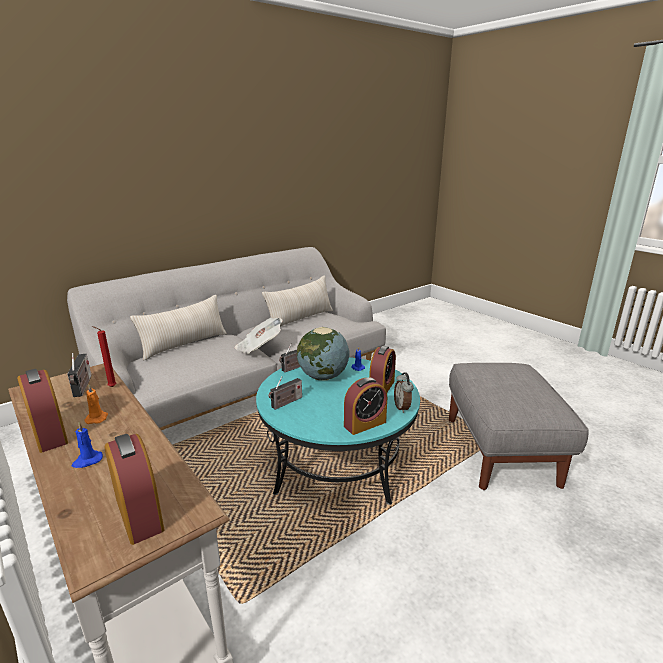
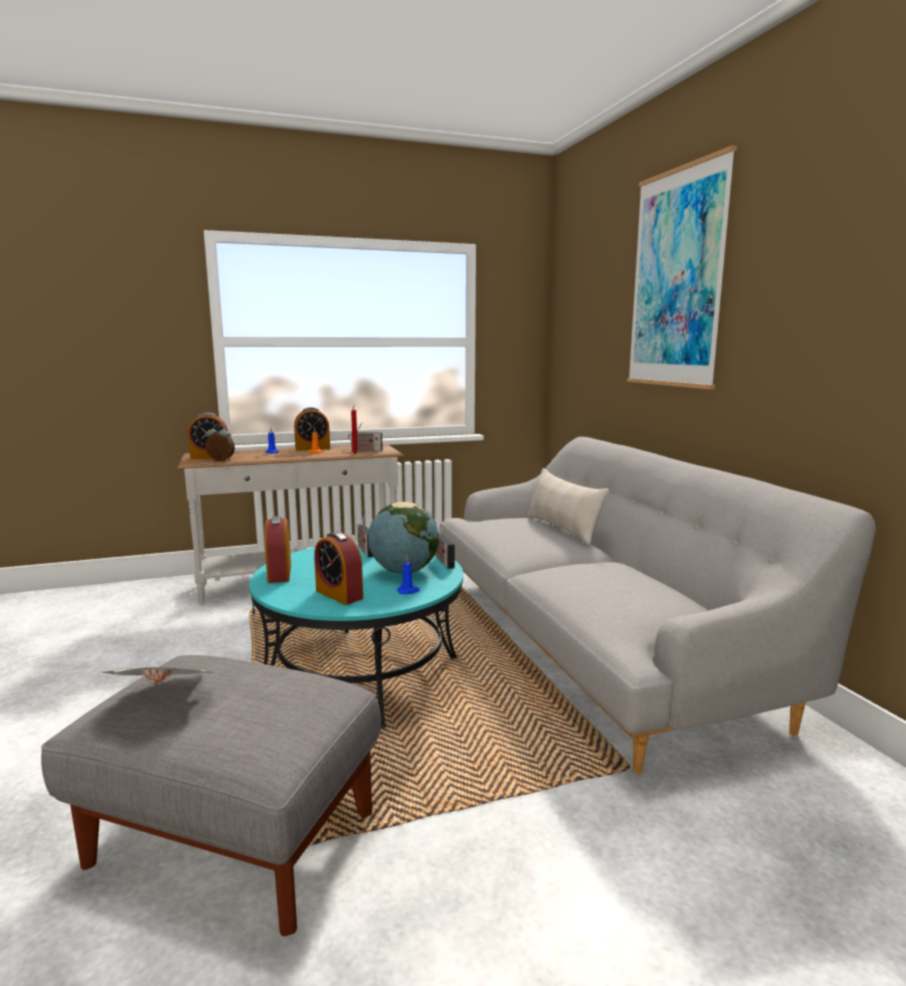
camera: 110 degrees right, 10 degrees down
(160, 142) = (676, 279): none -> picture
(259, 347) = (531, 556): newspaper -> newspaper (161, 700)
(300, 319) = (640, 587): beige pillow -> none
(402, 407) = (281, 596): alarm clock -> alarm clock (220, 460)

